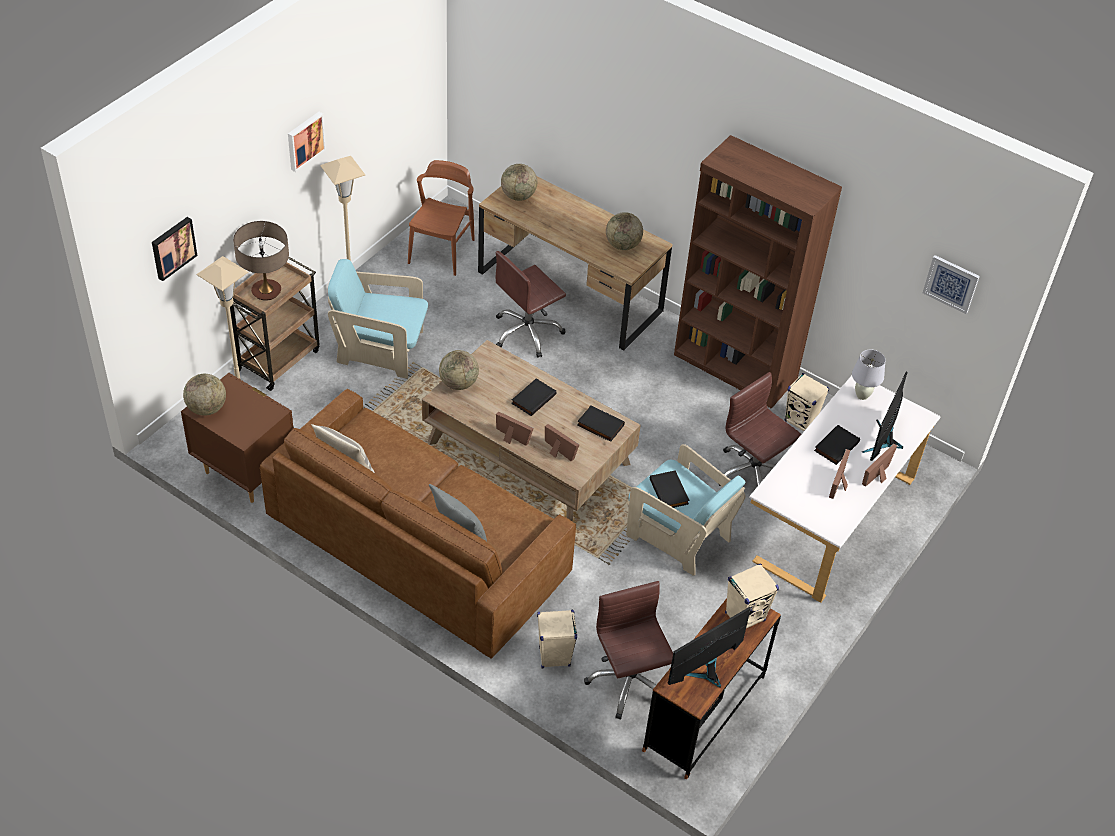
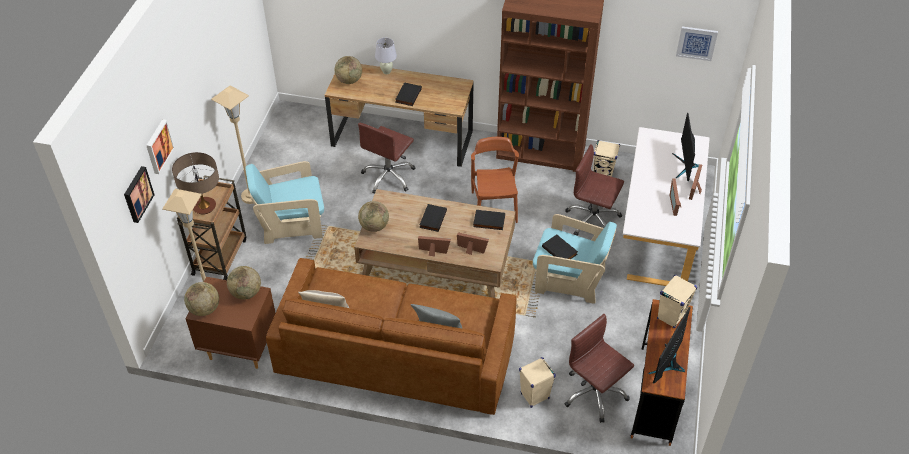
camera: 20 degrees left, 0 degrees up
(305, 140) = (197, 83): picture -> picture (158, 146)
(441, 251) = (297, 140): brown chair -> brown chair (494, 207)
(623, 245) = (441, 91): globe -> globe (246, 293)
(835, 446) = (657, 179): black book -> black book (407, 95)
(862, 395) = (653, 140): white table lamp -> white table lamp (386, 72)

